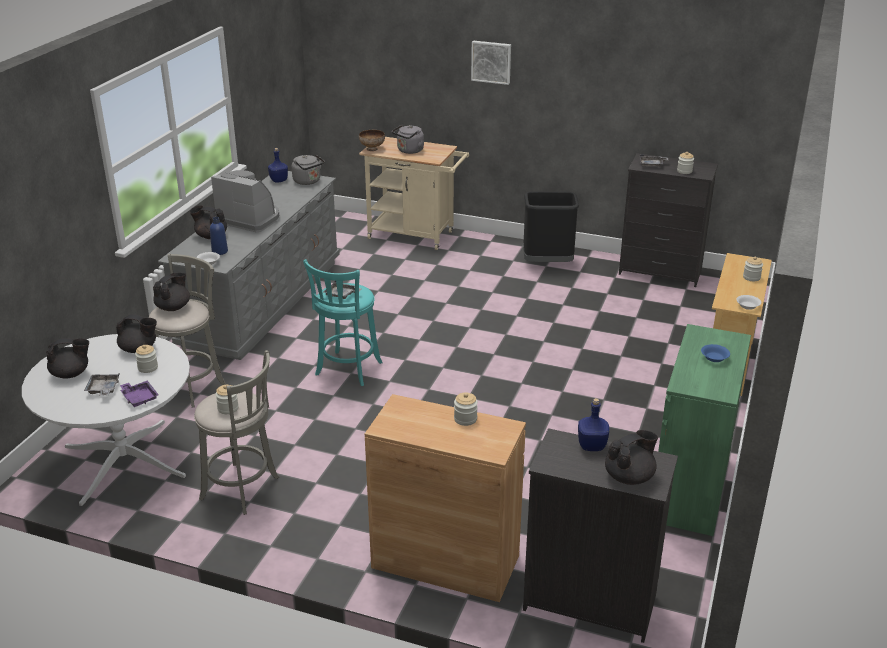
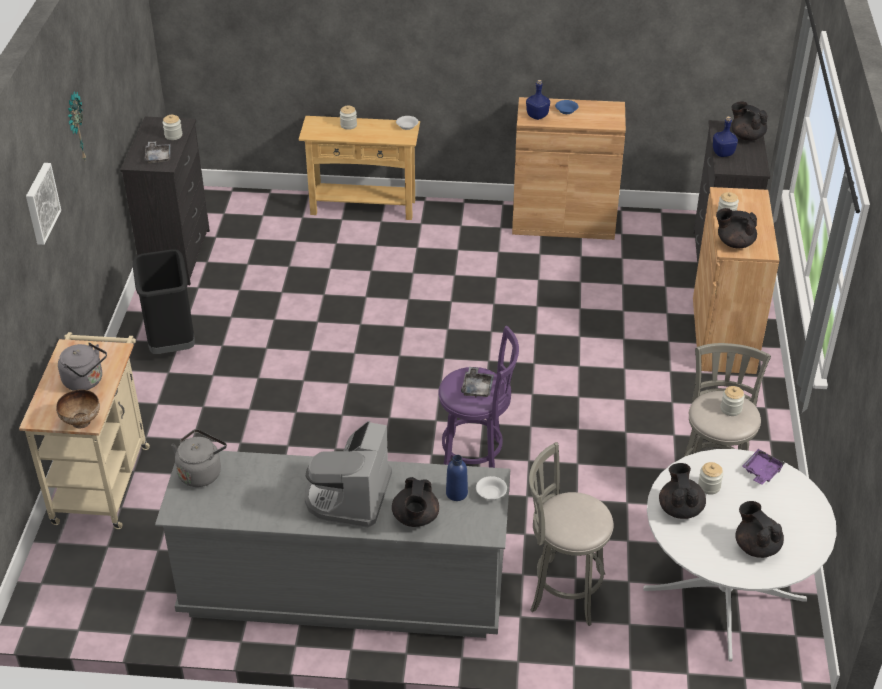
camera: 105 degrees left, 10 degrees up
(103, 389) = (766, 506): grey tray -> none
(173, 307) = (569, 523): black teapot -> black teapot (734, 243)
(278, 180) = (203, 507): blue bottle -> blue bottle (537, 116)
(347, 370) = (476, 462): turquoise stool -> purple stool
(575, 64) = (75, 127): none -> wall clock
(690, 489) = (563, 222): green cabinet -> brown cabinet

